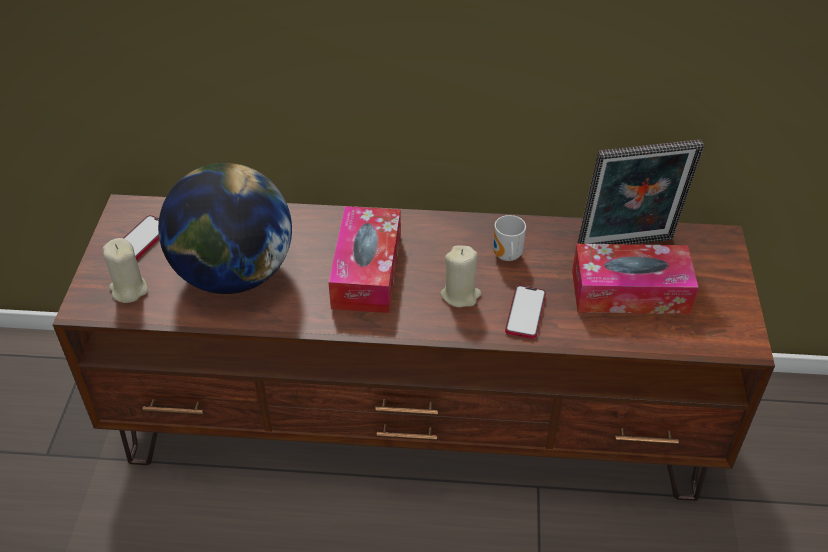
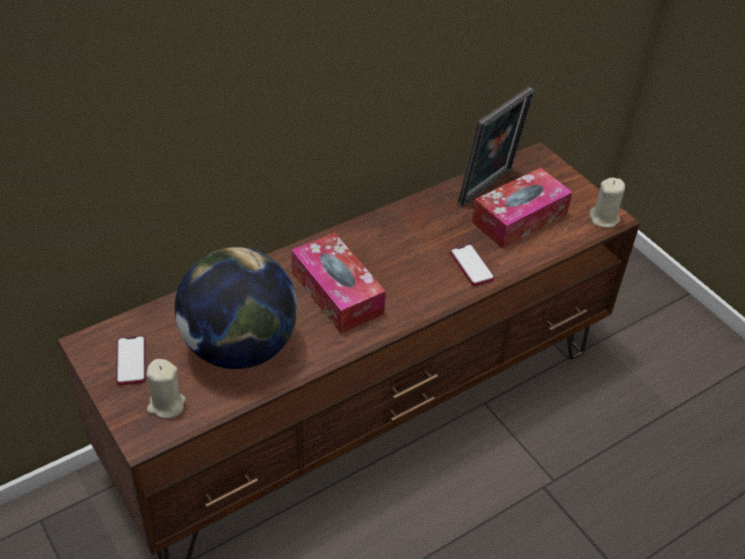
camera: 40 degrees left, 0 degrees up
(460, 295) = (418, 276): beige candle -> beige candle (604, 218)
(506, 257) = (421, 234): mug -> none

